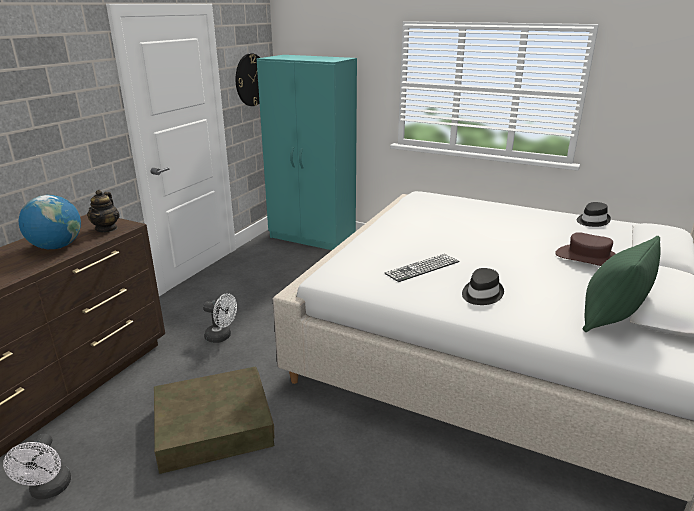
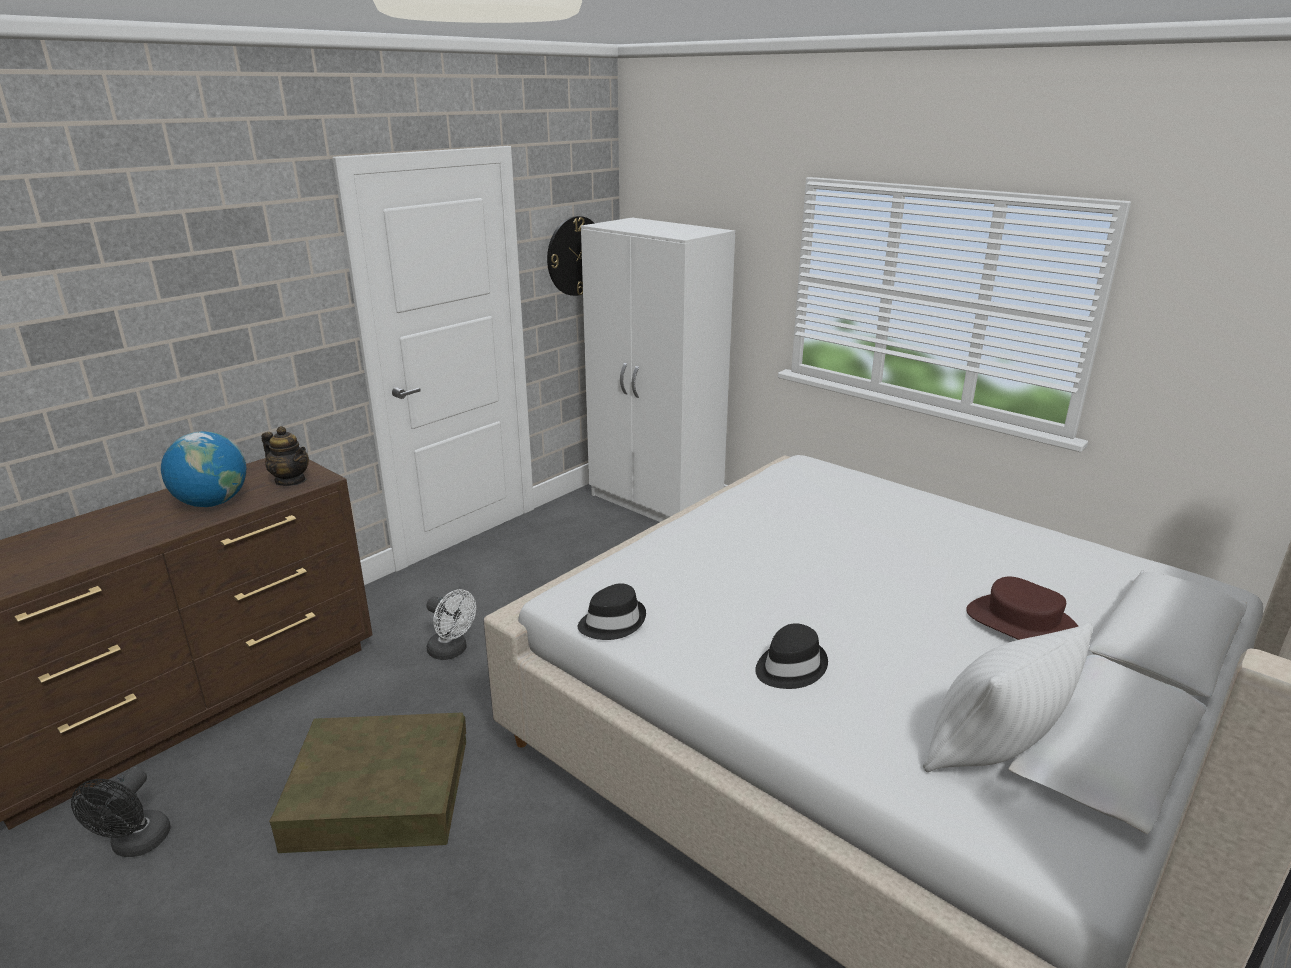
camera: 15 degrees right, 0 degrees up
(49, 490) = (136, 845): white fan -> black fan
(106, 228) = (291, 481): teapot -> teapot turned 75 degrees counterclockwise
(312, 237) = (655, 503): turquoise wardrobe -> white wardrobe
(422, 267) = (723, 602): keyboard -> none
(592, 221) = (1077, 549): black hat -> black hat (612, 622)
(611, 318) = (991, 752): green pillow -> white pillow

